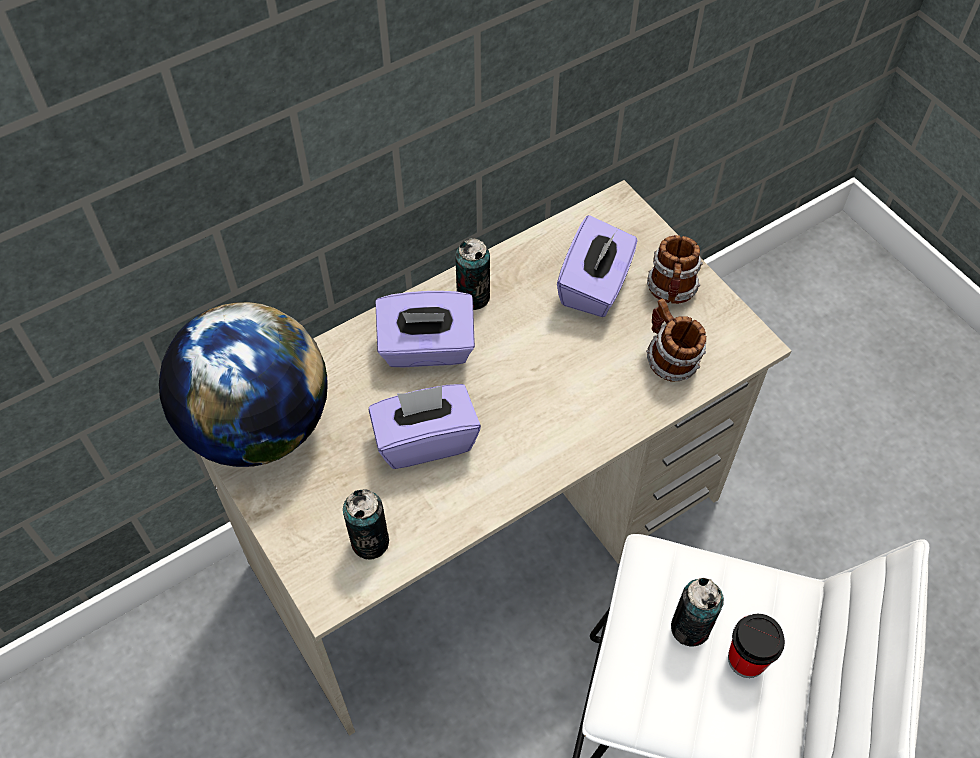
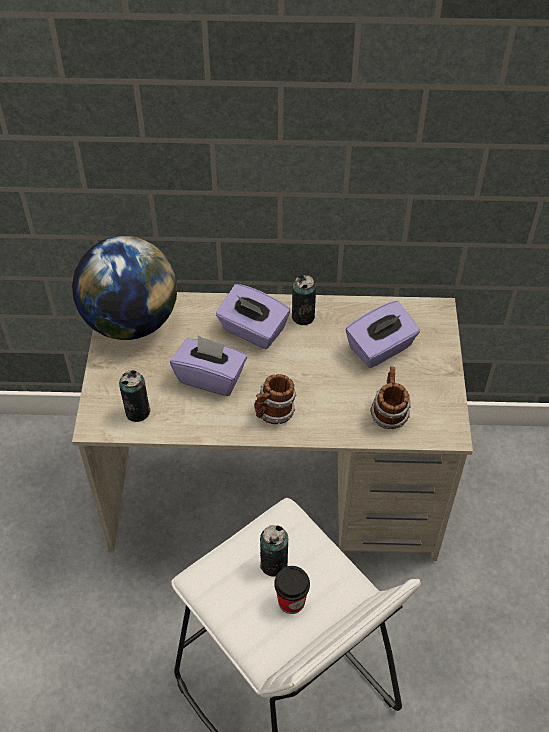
camera: 35 degrees right, 5 degrees down
(671, 291) = (425, 376): mug -> mug (273, 414)

